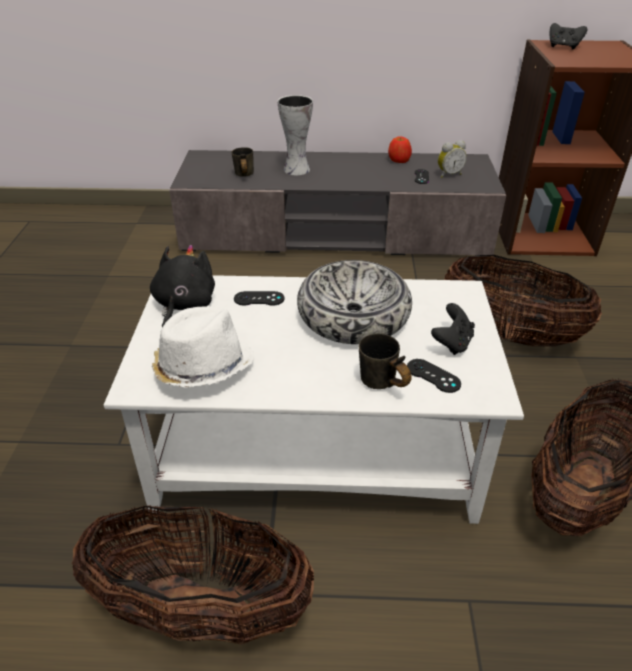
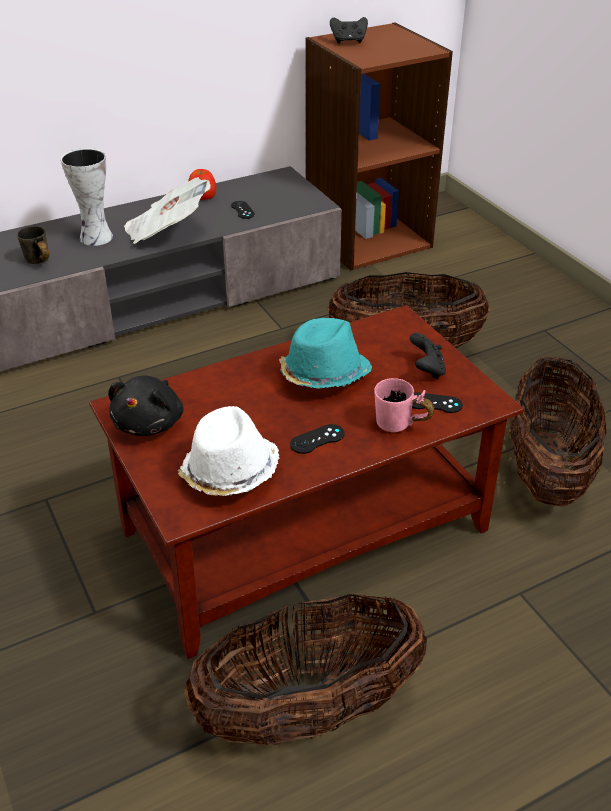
camera: 30 degrees left, 0 degrees up
(183, 305) = (150, 423): black plush toy -> black plush toy turned 150 degrees counterclockwise
(259, 299) = (221, 390): black game controller -> black game controller (317, 439)
(313, 451) = (303, 532): white coffee table -> brown coffee table
(350, 178) = (167, 232): none -> newspaper
(353, 315) = (323, 375): bowl -> turquoise hat
(379, 386) = (399, 428): grey mug -> pink mug
(448, 174) = (268, 200): alarm clock -> none

